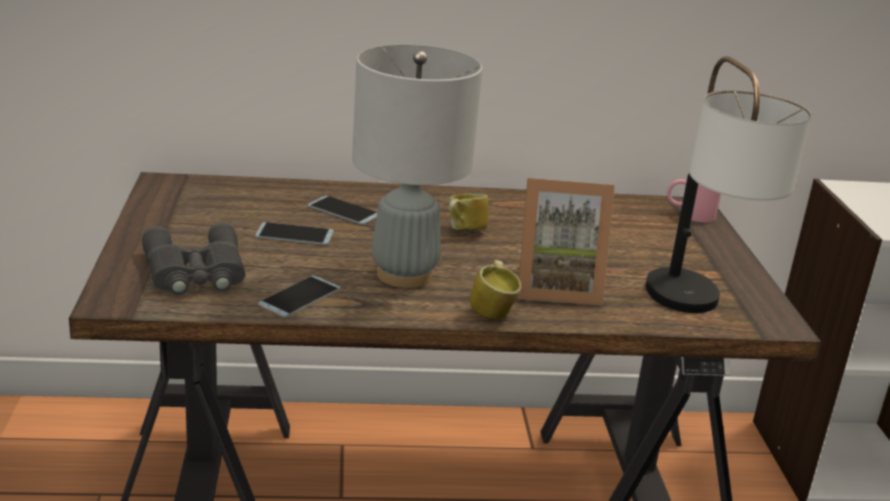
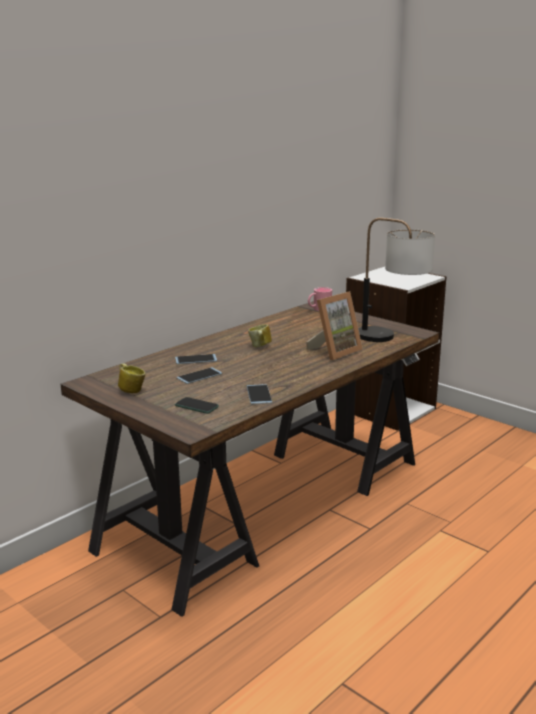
camera: 40 degrees left, 5 degrees down
(194, 272) = (196, 406): grey binoculars -> phone
(403, 275) = (276, 371): grey table lamp -> none
(493, 311) = (333, 368): mug -> mug (131, 390)

